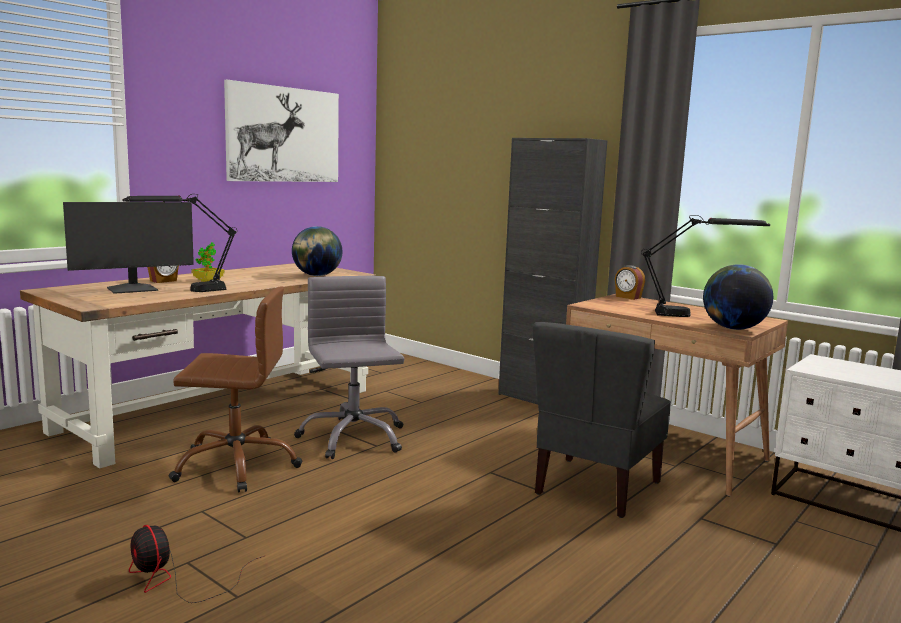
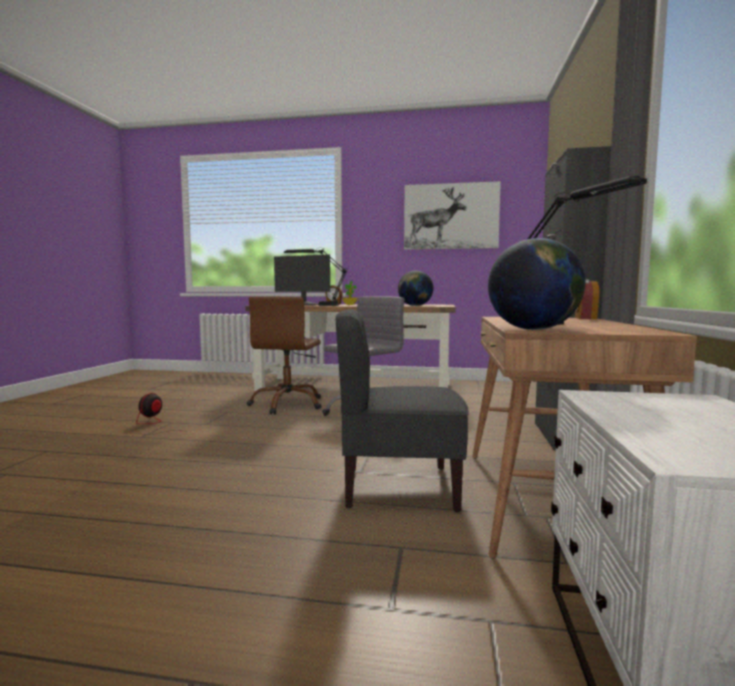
camera: 60 degrees right, 5 degrees down
(236, 465) = (288, 404): brown office chair -> brown office chair turned 45 degrees clockwise

